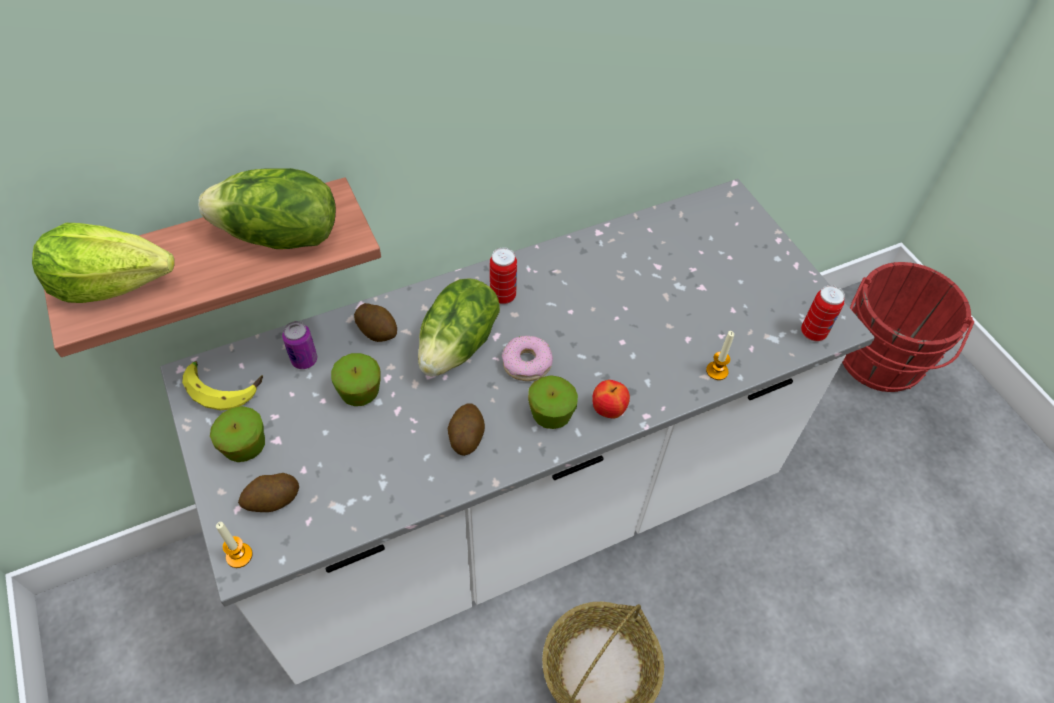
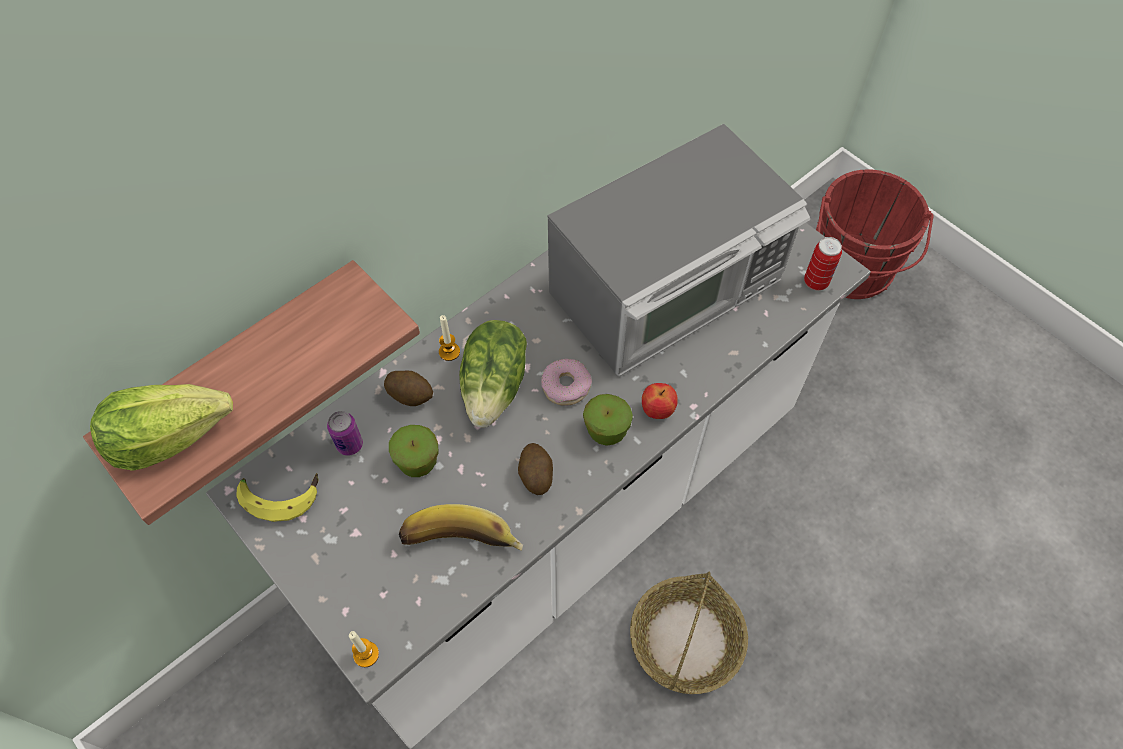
camera: 15 degrees left, 5 degrees up
(245, 446) = (327, 548): apple -> none
(272, 501) = (376, 592): potato -> none
(280, 237) = (316, 341): lettuce -> none
(369, 481) = (460, 545): none -> banana
(503, 296) = (518, 325): can -> none
(660, 301) = (668, 288): none -> microwave
(717, 371) = (742, 344): candle -> candle (449, 352)

